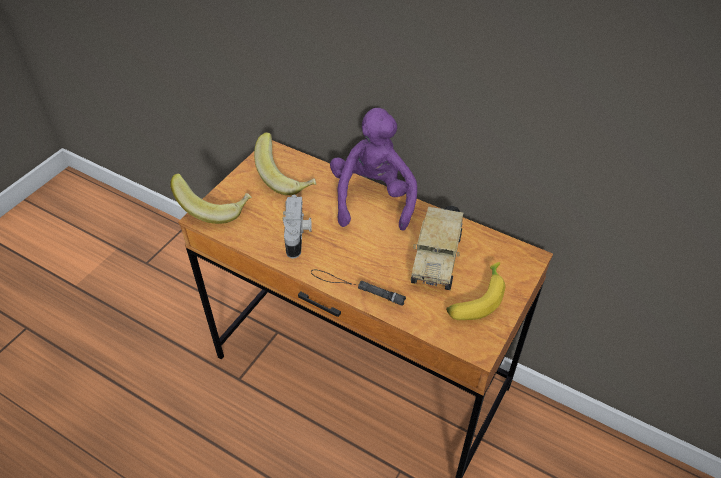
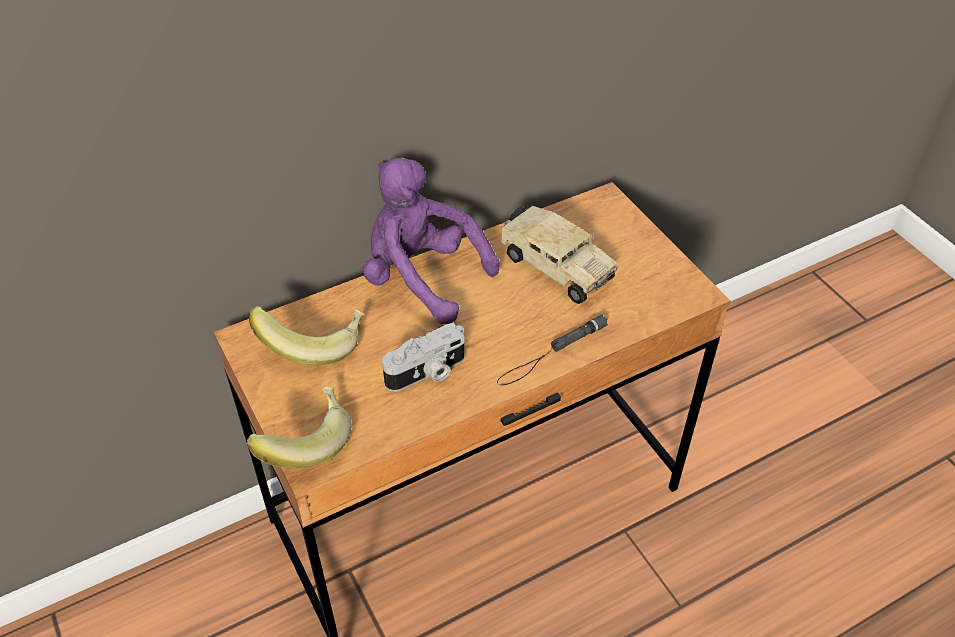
camera: 60 degrees left, 0 degrees up
(298, 235) = (427, 373): camera -> camera turned 120 degrees clockwise
(475, 298) = (632, 264): banana -> none

